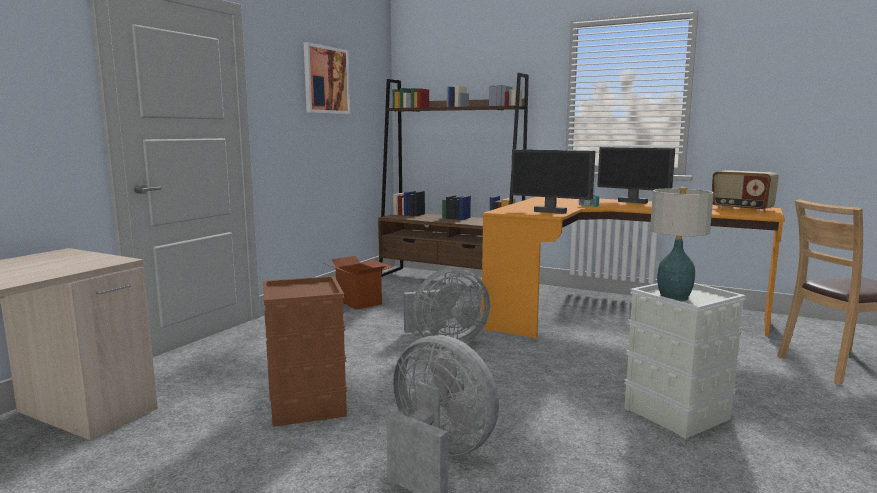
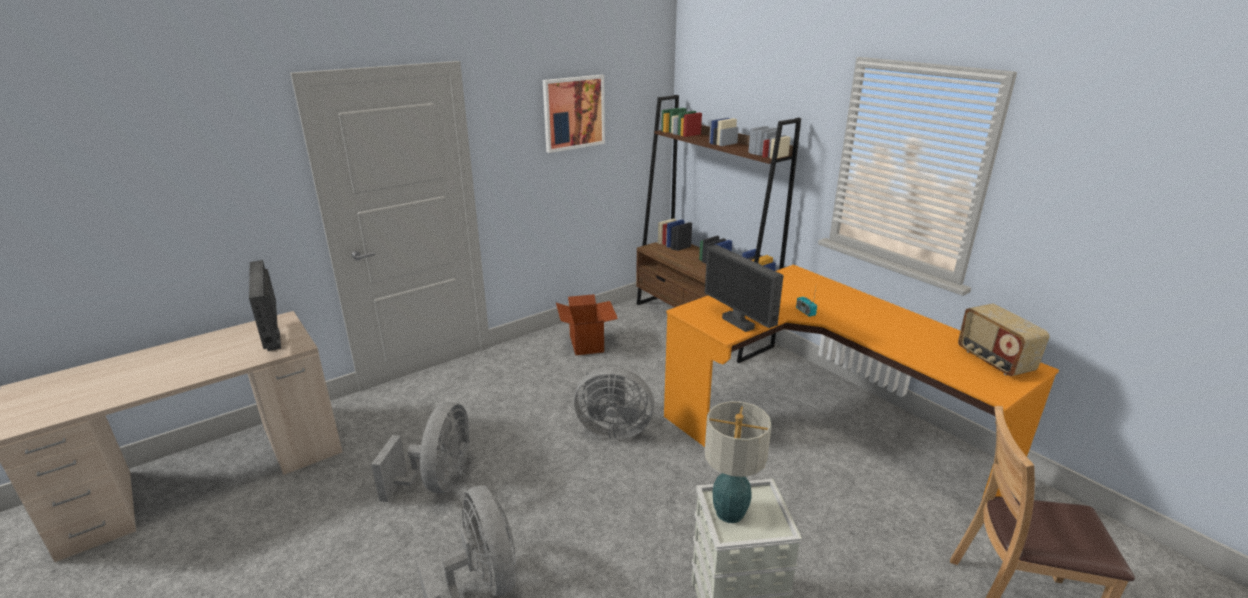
camera: 25 degrees right, 15 degrees up
(306, 405) = (439, 482): brown storage box -> grey fan
(633, 202) = (877, 308): monitor -> monitor (275, 341)

